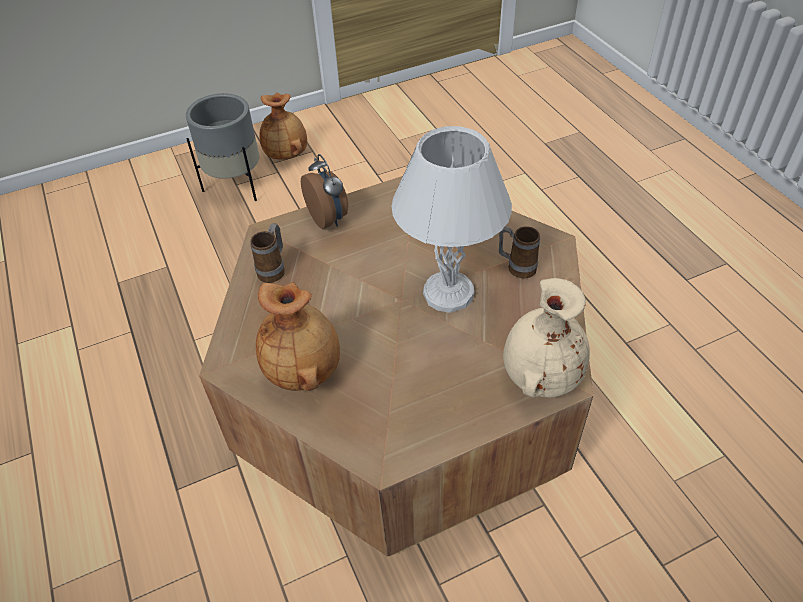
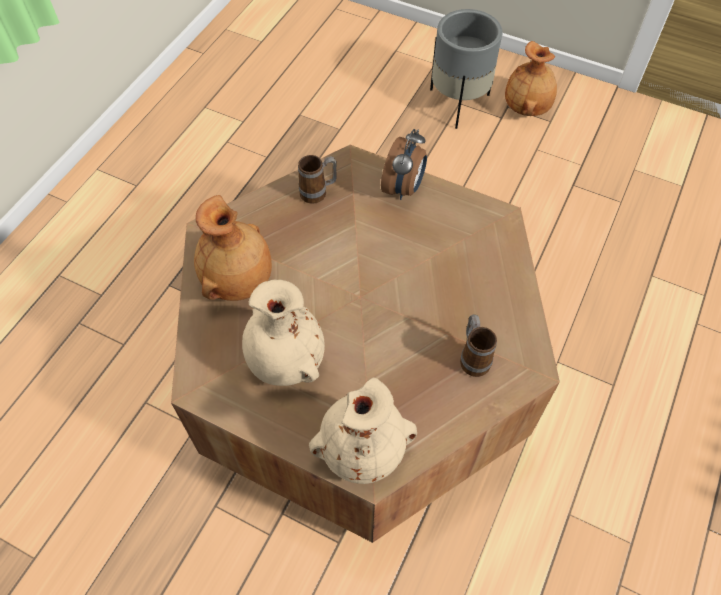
camera: 50 degrees right, 10 degrees up
(416, 381) = (285, 361): none -> beige vase
(449, 294) = (395, 326): white table lamp -> none

